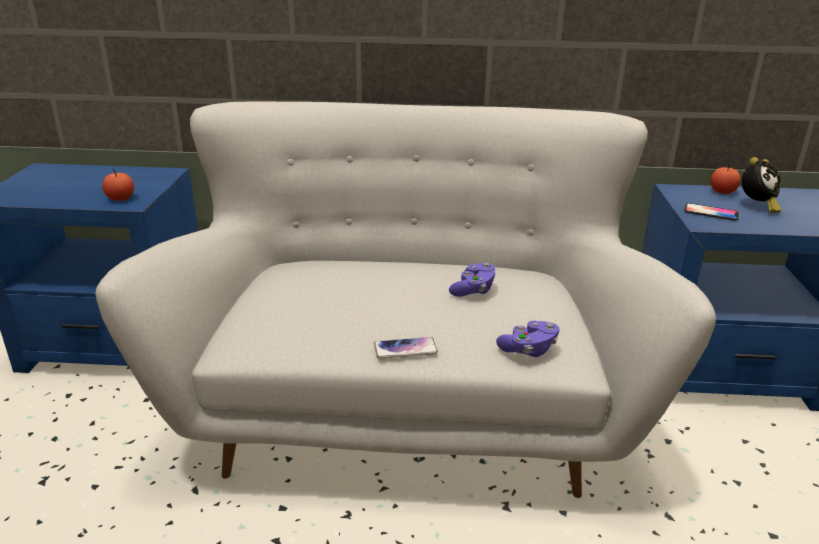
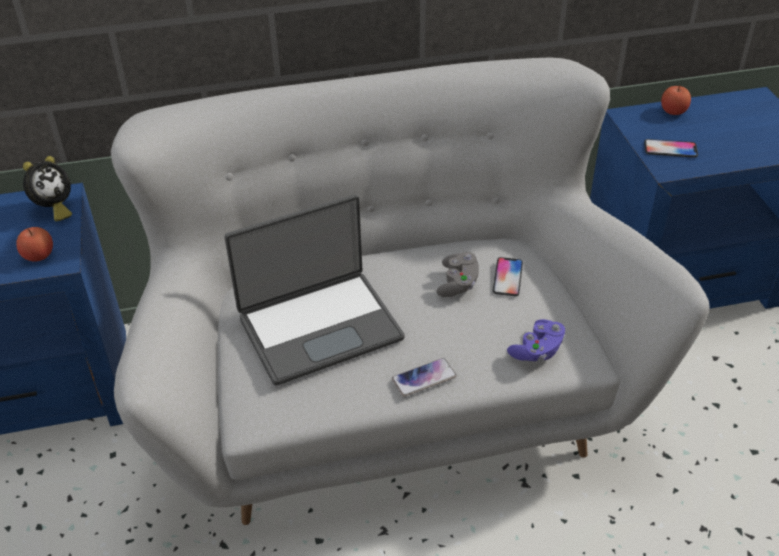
camera: 15 degrees left, 15 degrees up
(330, 297) = (319, 326): none -> laptop
(473, 290) = (458, 283): purple game controller -> grey game controller
(523, 294) = (507, 277): none -> phone
(756, 206) = (710, 129): alarm clock -> alarm clock (54, 209)

